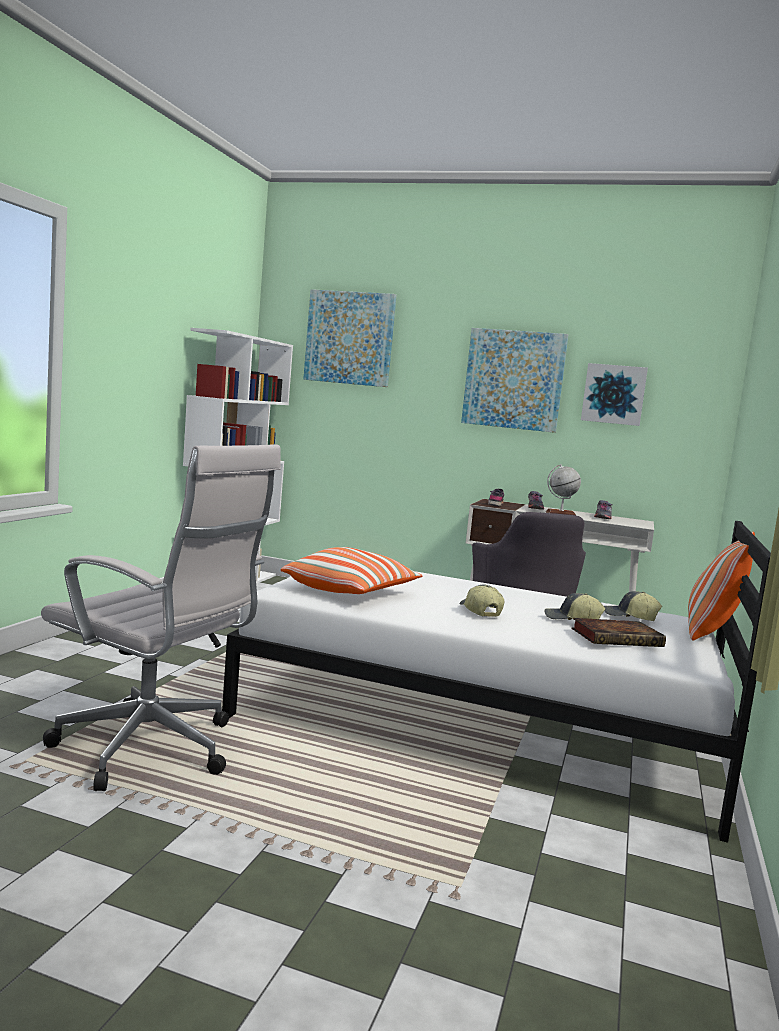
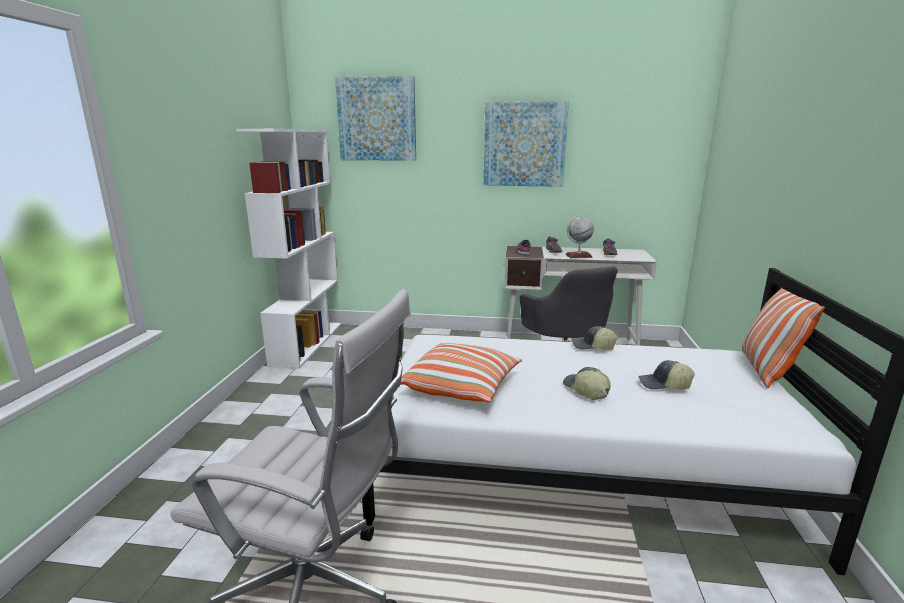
camera: 10 degrees left, 10 degrees up
(614, 394) = (608, 150): picture -> none
(618, 638) = (719, 404): book -> none
(629, 617) = (695, 365): cap -> cap (593, 347)

